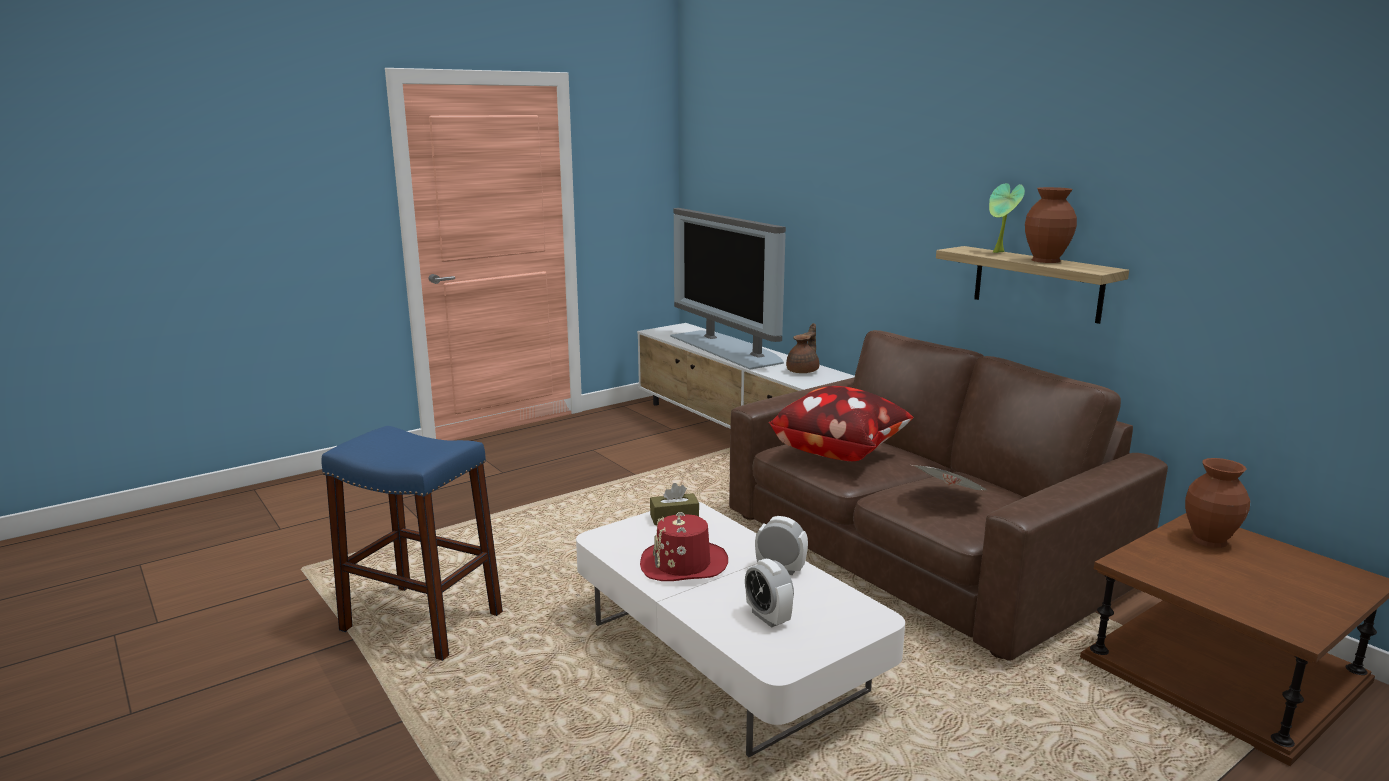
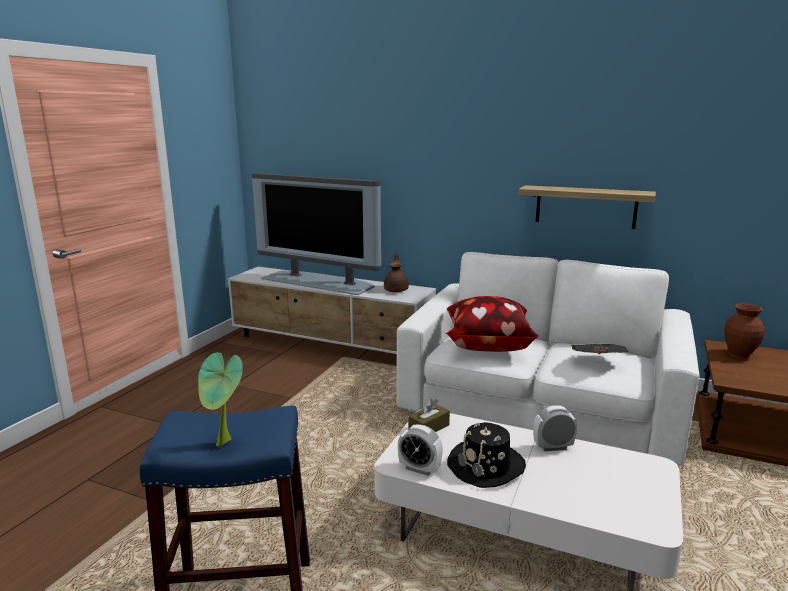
camera: 30 degrees left, 0 degrees up
(683, 564) = (486, 466): red hat -> black hat
(768, 617) = (598, 490): alarm clock -> alarm clock (419, 469)
(918, 549) = (541, 403): brown sofa -> white sofa
(999, 252) = (559, 187): potted plant -> potted plant (224, 444)
(1045, 260) = (599, 190): brown vase -> none

